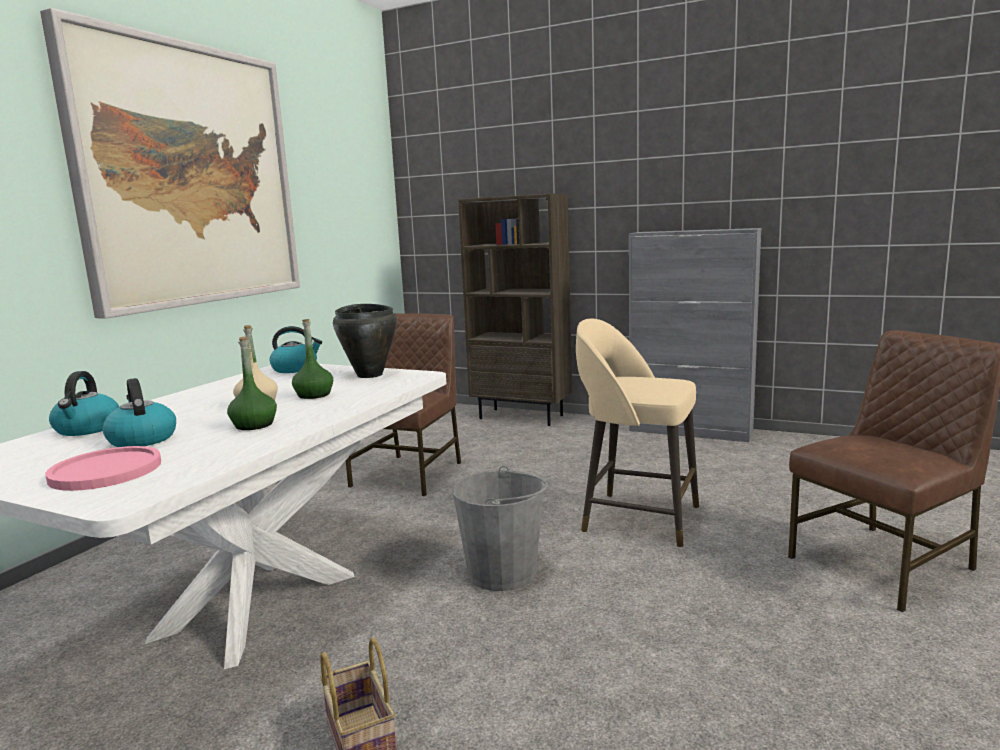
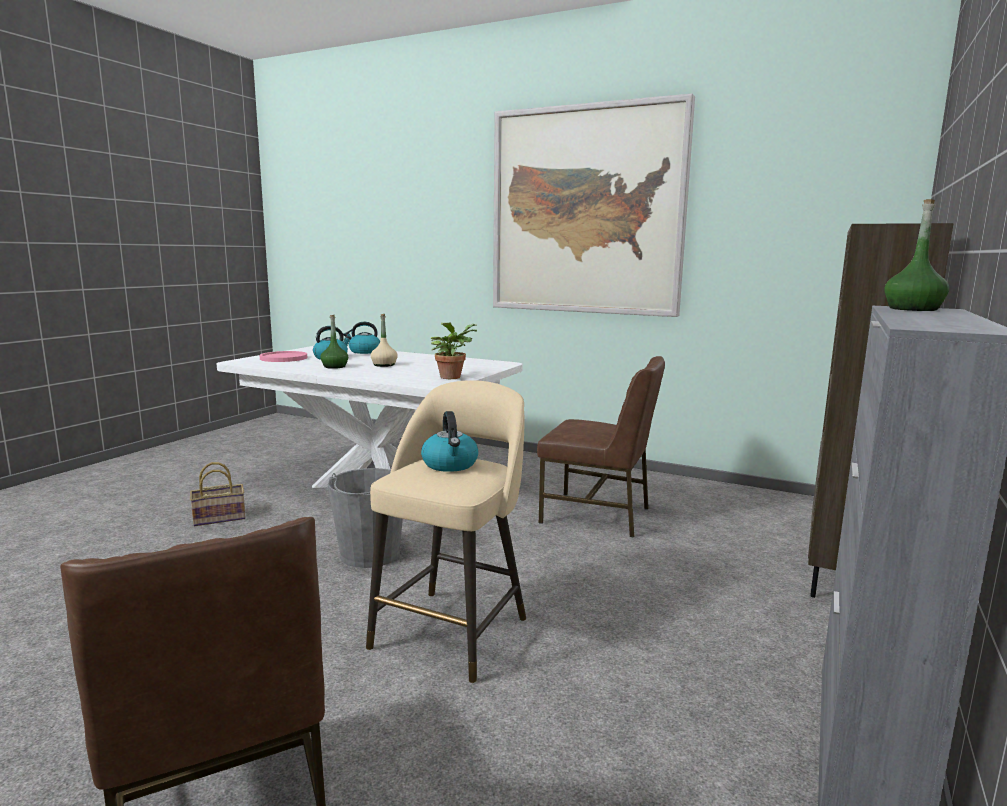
camera: 90 degrees right, 0 degrees up
(295, 369) = (490, 365): kettle -> kettle (450, 465)
(314, 395) = (397, 370): green bottle -> green bottle (912, 309)
(370, 375) = (452, 377): black cooking pot -> potted plant

